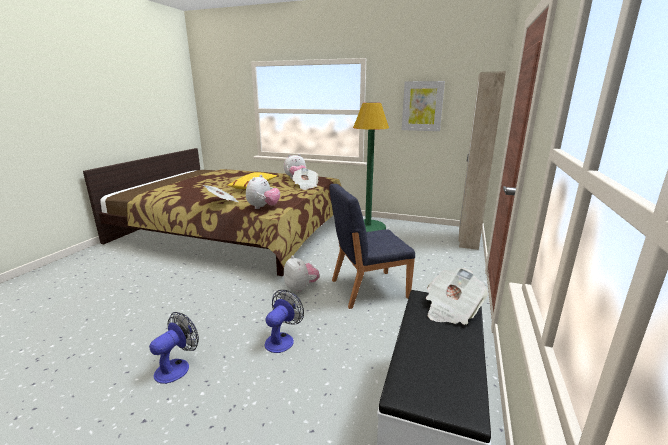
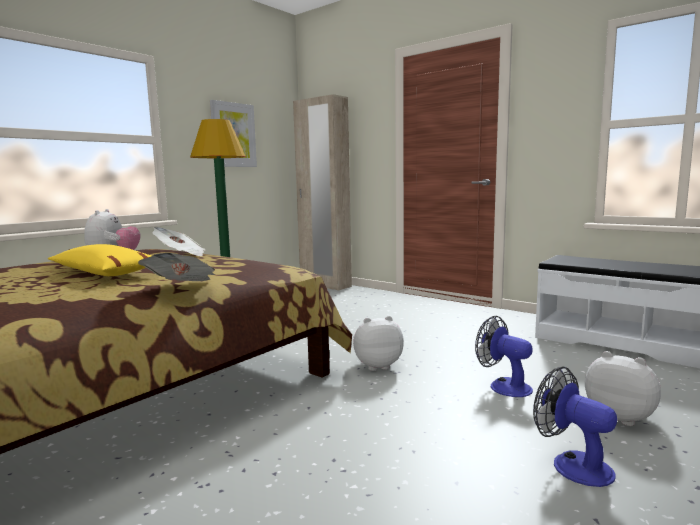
camera: 70 degrees left, 10 degrees down
(263, 207) = (266, 272): plush toy -> plush toy (620, 417)
(368, 288) = (403, 334): blue chair -> none
(451, 310) = (575, 259): newspaper -> none

